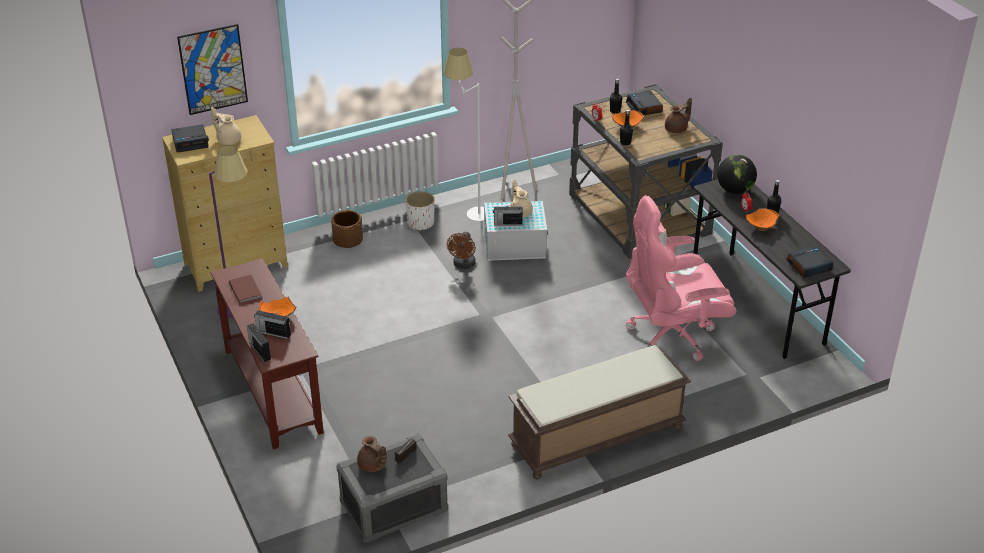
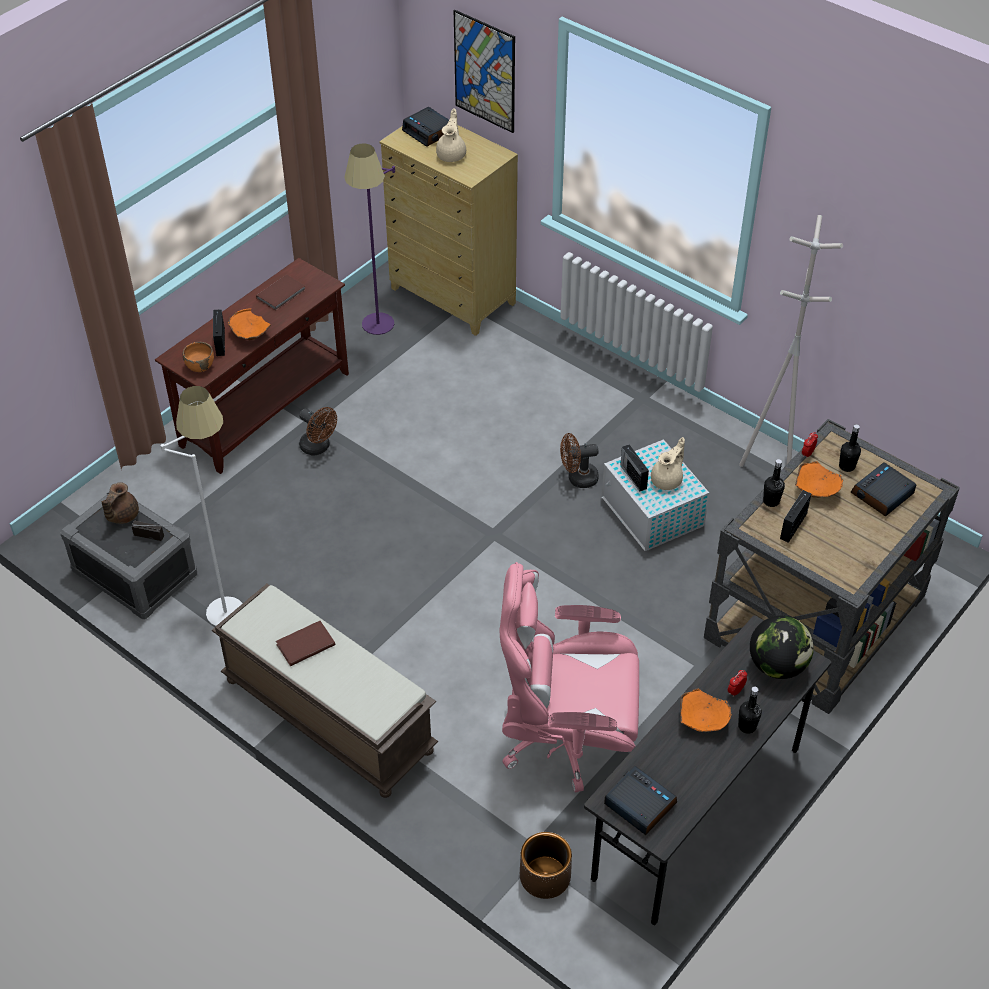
camera: 65 degrees right, 10 degrees up
(259, 350) = (187, 344): radio -> radio (794, 525)
(292, 349) = (200, 366): none -> orange bowl
(337, 374) = (318, 447): none -> brown fan
(347, 240) = (557, 362): brown planter -> brown planter (545, 876)
(421, 223) = (634, 410): white planter -> none
(468, 211) = (691, 443): white floor lamp -> white floor lamp (227, 598)
(583, 387) = (304, 644): none -> brown book
(675, 335) = (569, 738): pink office chair -> pink office chair turned 45 degrees counterclockwise
(677, 129) = (852, 546): brown teapot -> none

